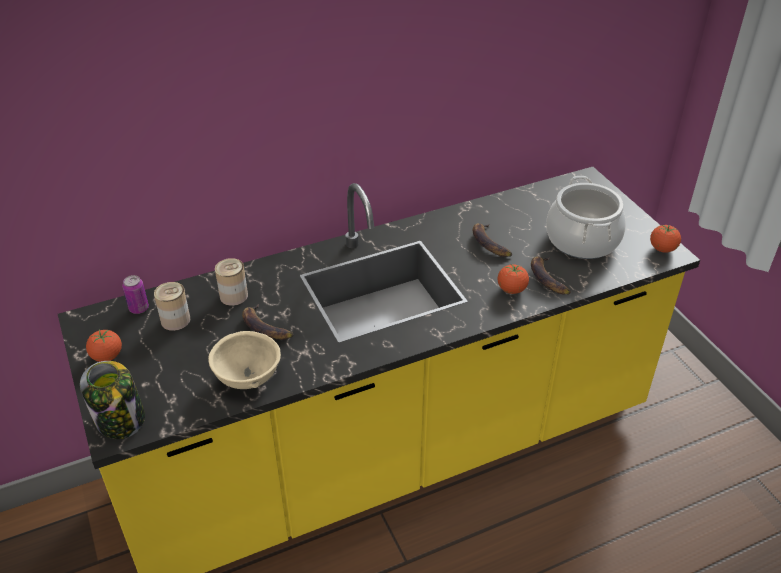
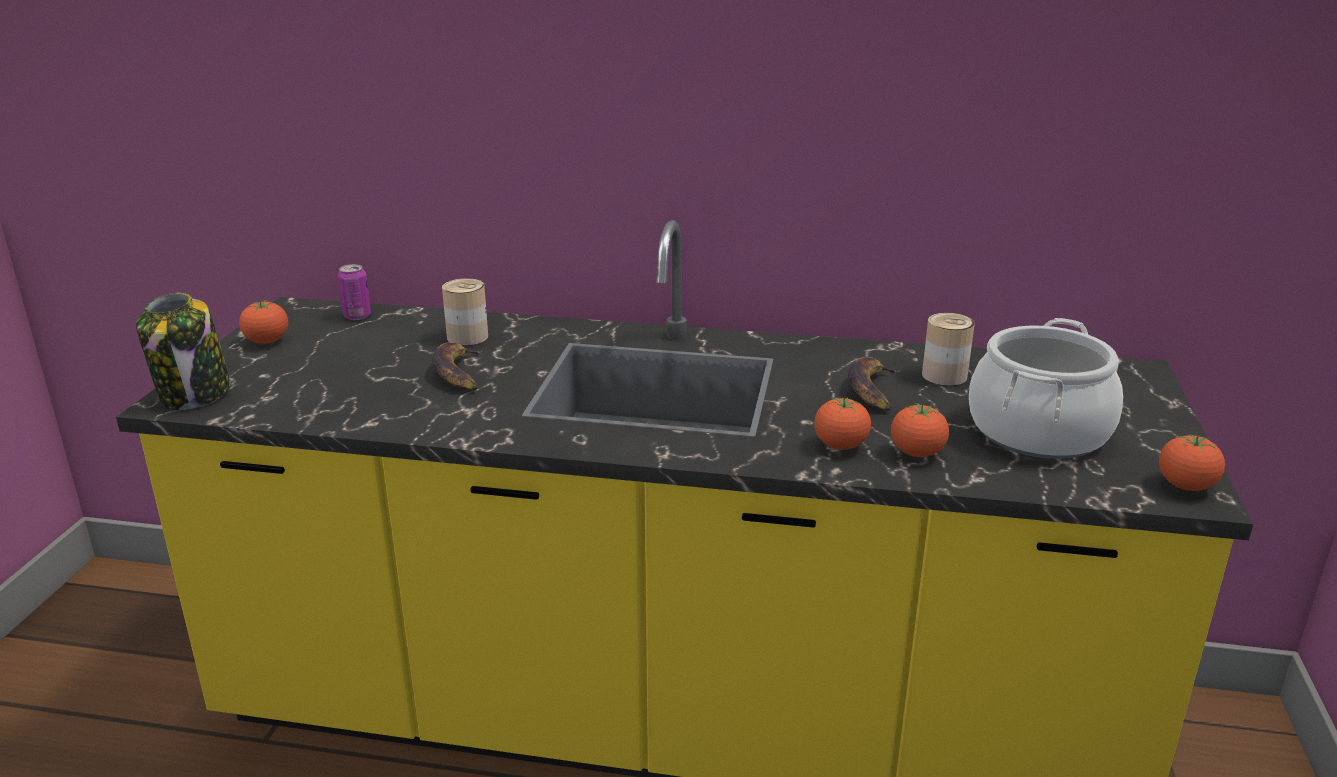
camera: 35 degrees right, 15 degrees down
(175, 320) = (376, 336): can -> can (944, 375)
(249, 378) = (371, 409): beige bowl -> none
(547, 278) = (917, 453): banana -> tomato

